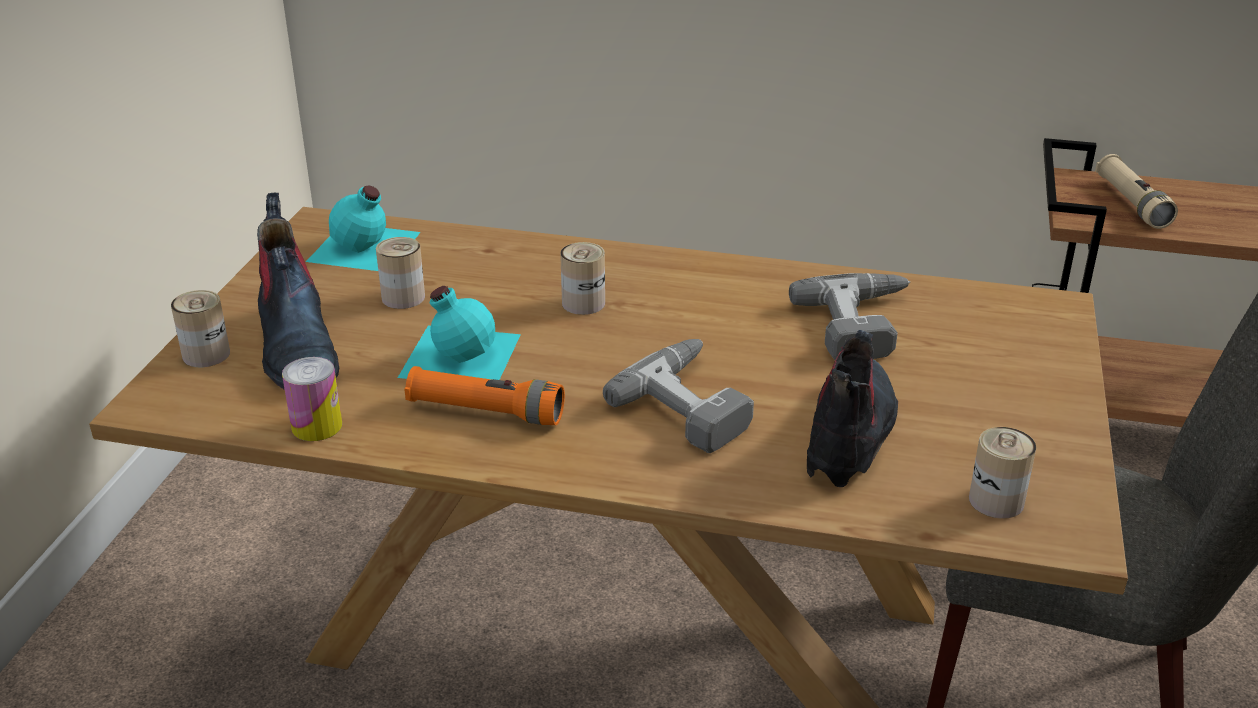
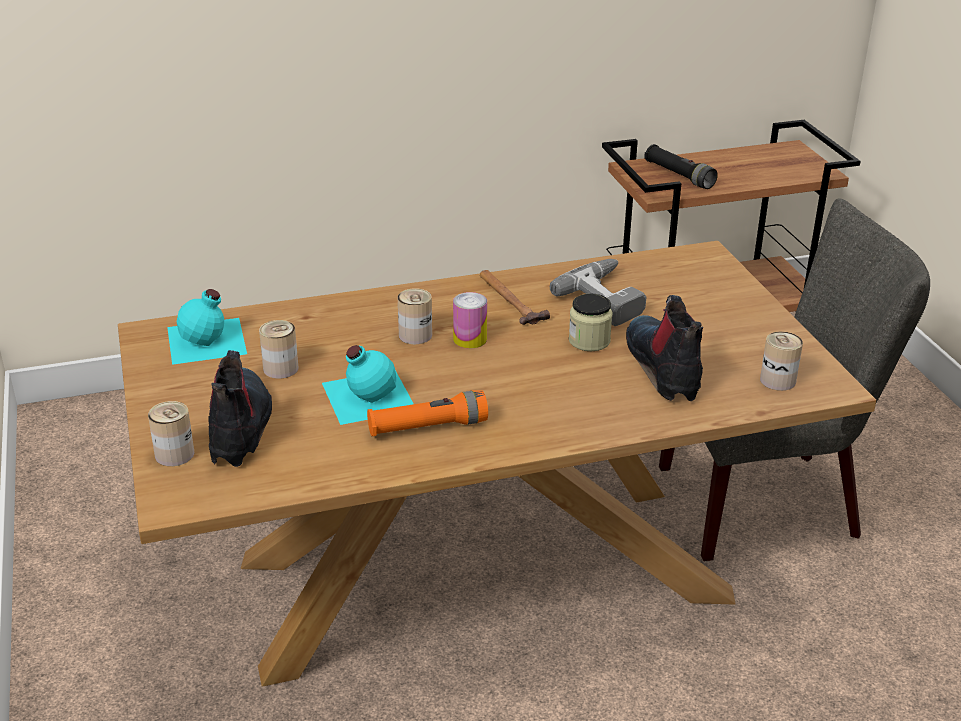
camera: 30 degrees left, 0 degrees up
(297, 347) = (240, 427): boot -> boot turned 135 degrees counterclockwise
(316, 426) = (320, 475): can -> can (470, 339)
(694, 404) = (556, 379): power drill -> none
(736, 293) = (510, 300): none -> hammer
(784, 370) = (589, 341): none -> jar
(1131, 204) = (679, 176): beige flashlight -> black flashlight

